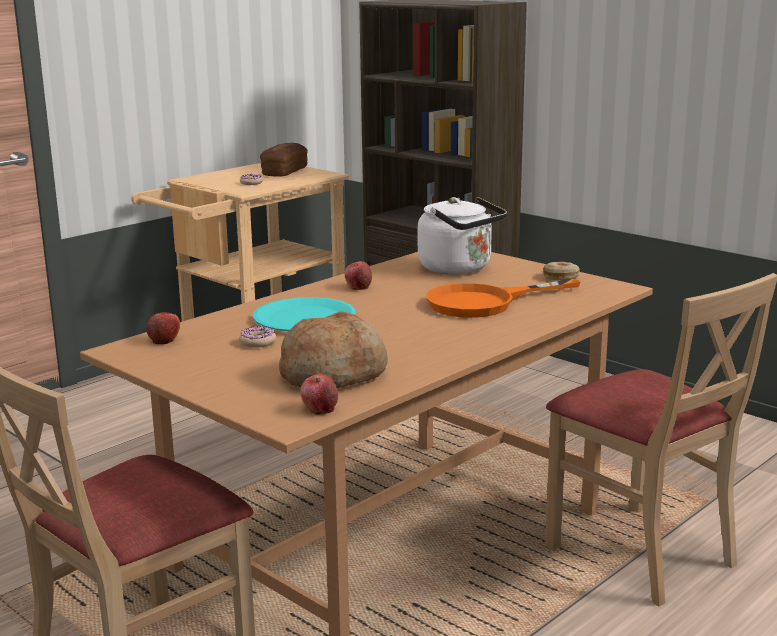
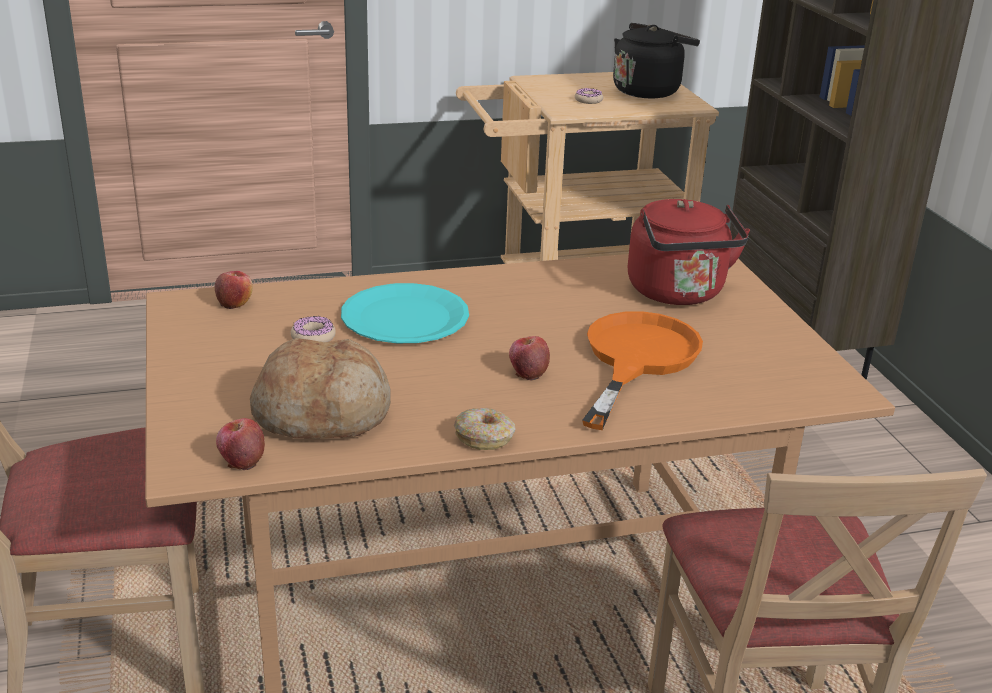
camera: 30 degrees right, 10 degrees up
(284, 172) = (648, 91): bread -> black kettle
(358, 287) = (524, 287): apple -> apple (528, 372)
(459, 268) = (679, 293): white kettle -> red kettle
(485, 302) = (636, 359): orange frying pan -> orange frying pan turned 105 degrees clockwise
(561, 277) = (790, 347): donut -> donut (484, 437)

